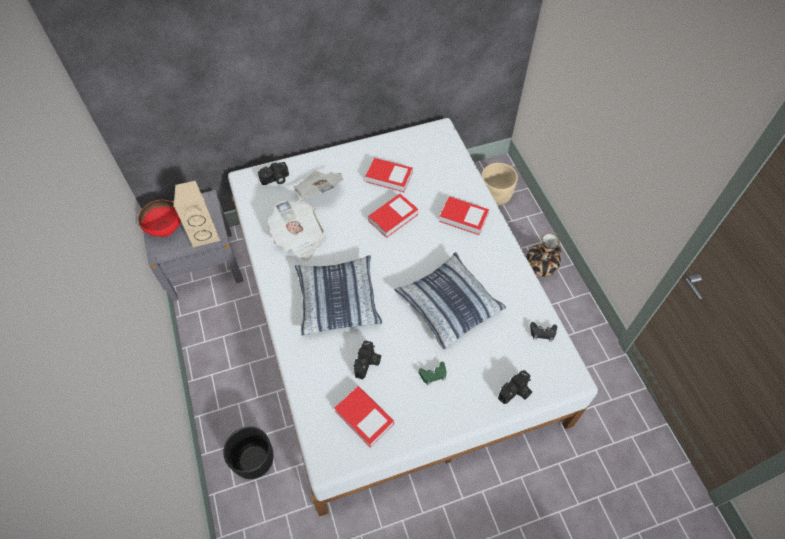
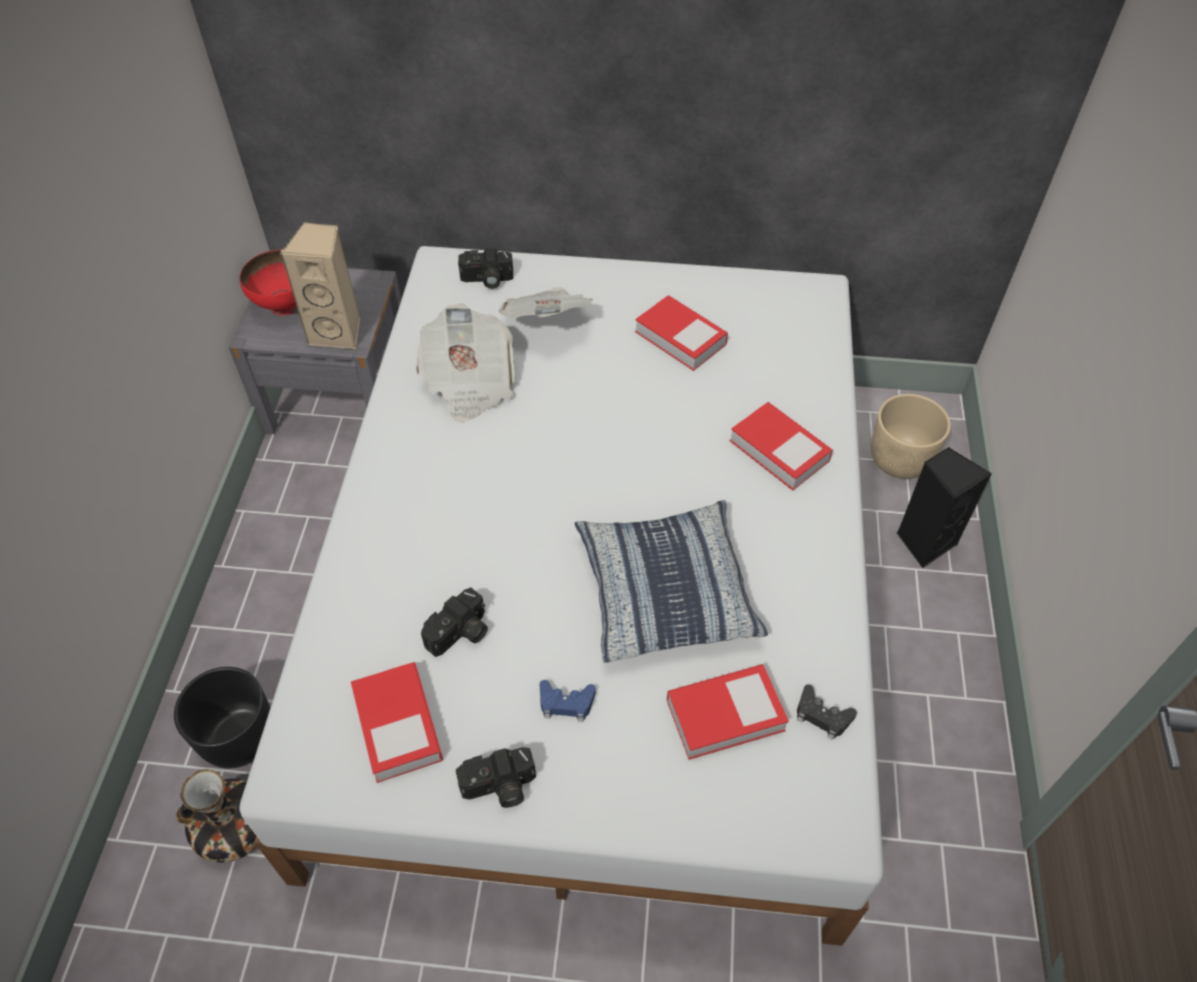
camera: 25 degrees right, 5 degrees down
(338, 300) = (474, 505): pillow -> none
(393, 218) = (649, 406): book -> book (725, 715)
(433, 374) = (566, 703): green game controller -> blue game controller
(516, 393) = (705, 806): camera -> camera (499, 788)
(524, 232) = (924, 541): none -> black speaker
(541, 265) = (929, 613): vase -> vase (235, 828)

